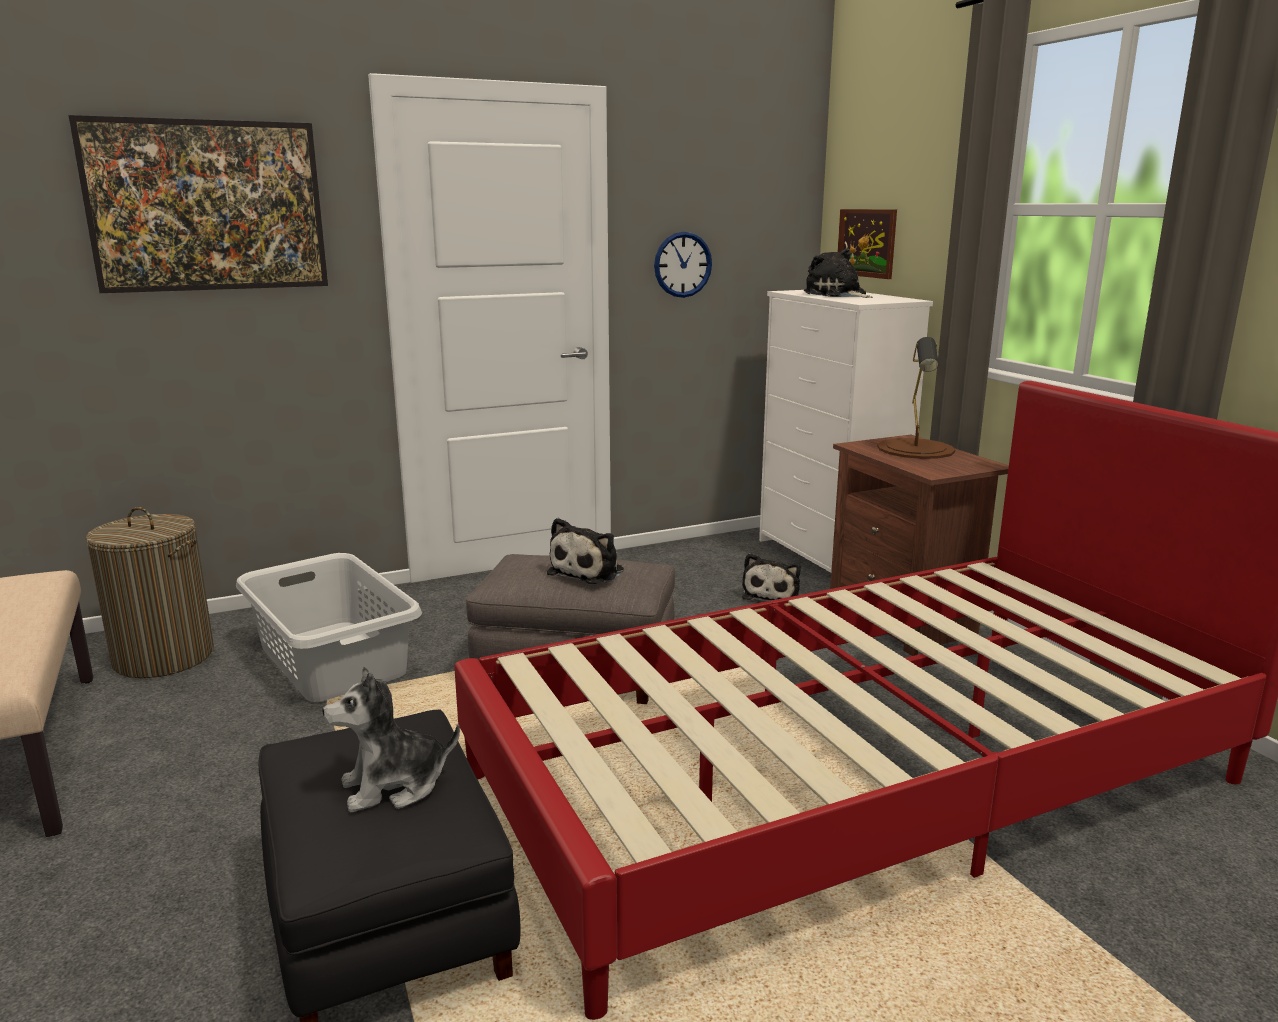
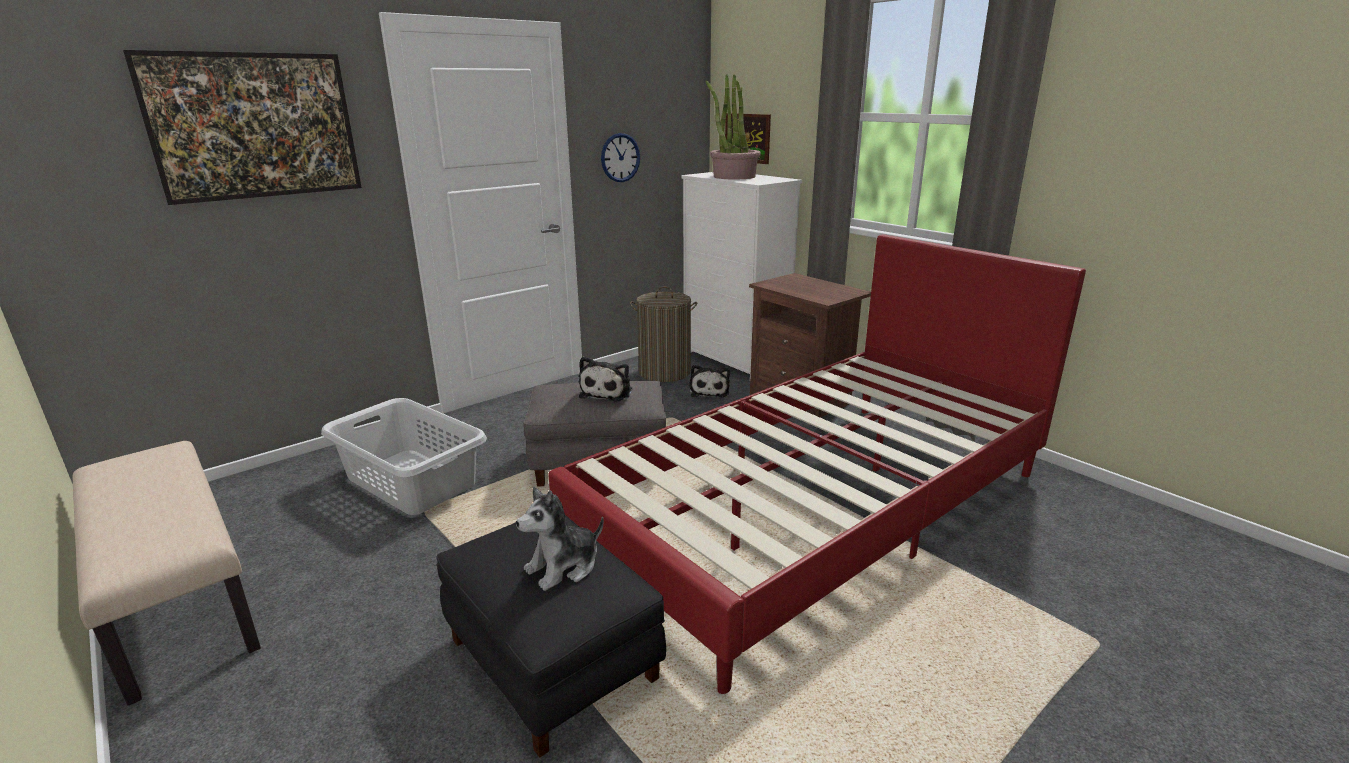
camera: 15 degrees left, 5 degrees up
(163, 657) = (267, 498): laundry basket -> laundry basket (664, 372)
(837, 295) = (734, 177): plush toy -> potted plant
(916, 449) = (804, 283): brown table lamp -> none

